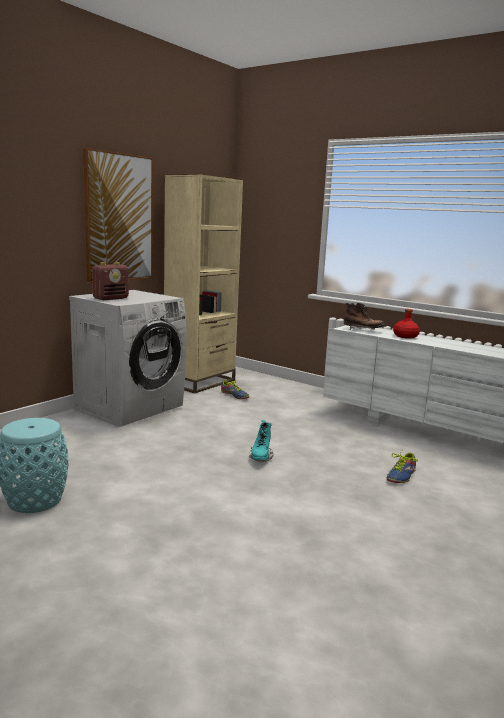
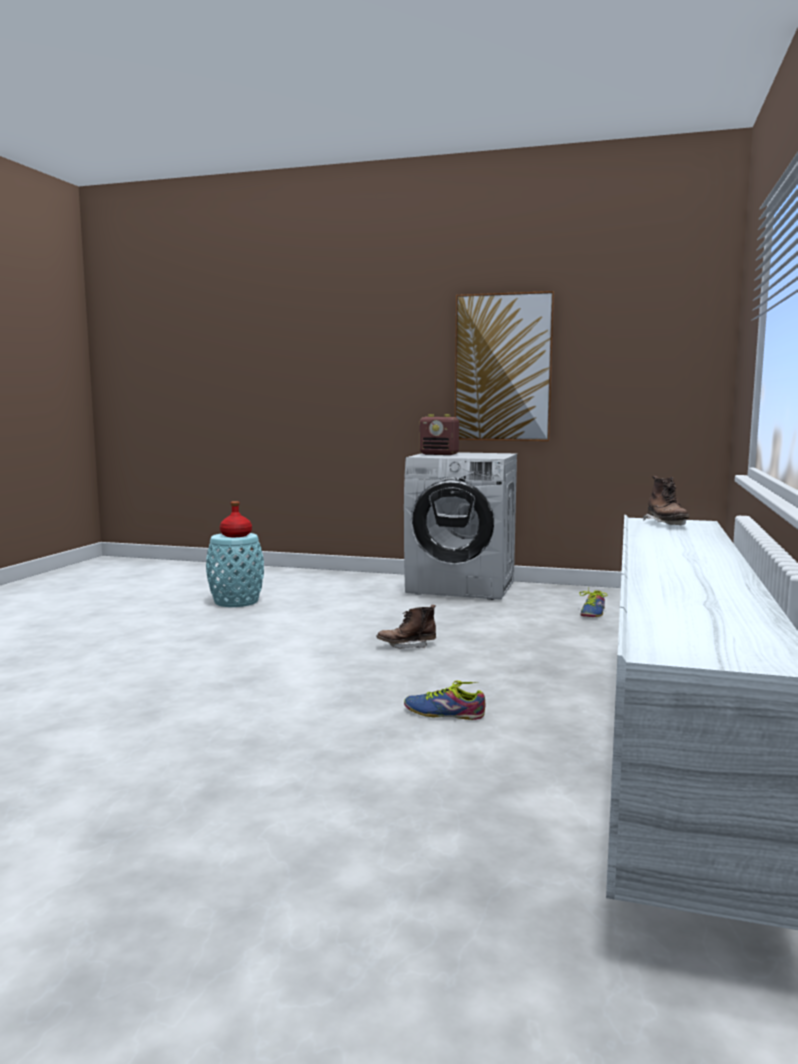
camera: 70 degrees right, 5 degrees down
(200, 382) = (608, 595): beige bookcase -> none
(260, 457) = (407, 646): turquoise boot -> brown boot
(405, 336) = (680, 537): red bottle -> red bottle (235, 535)

